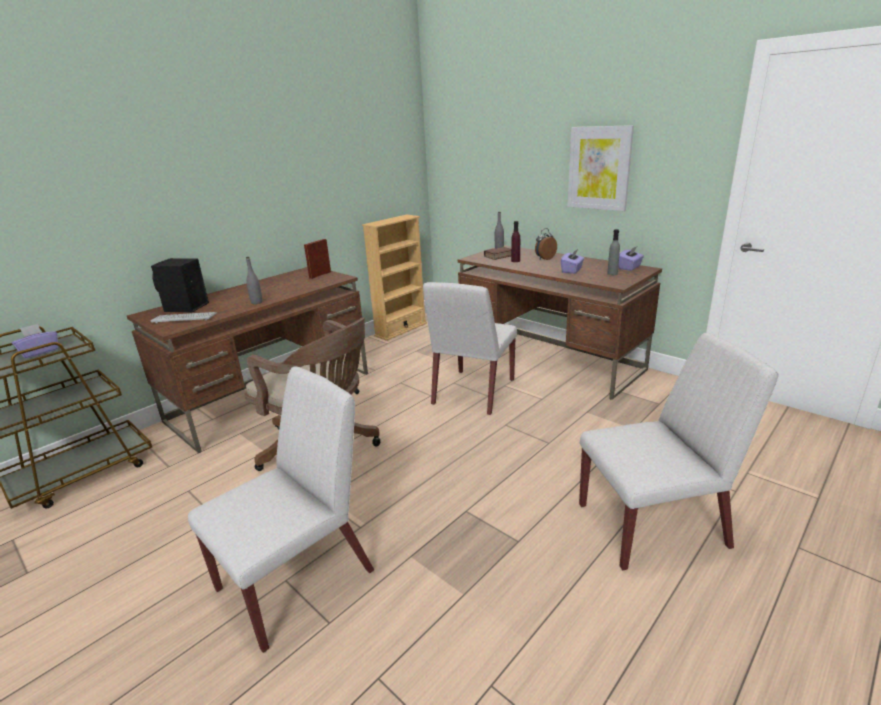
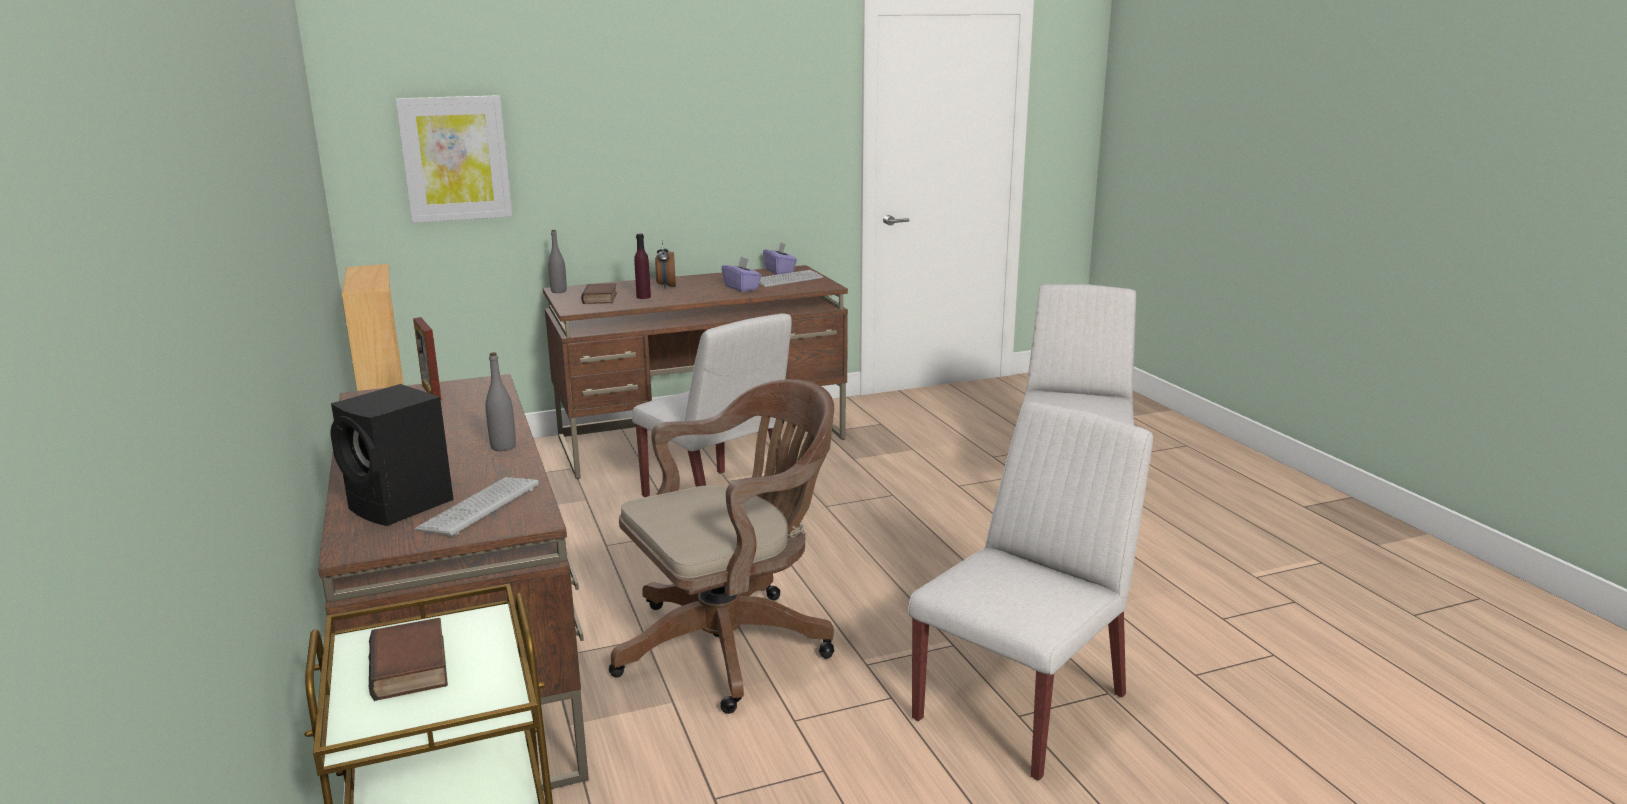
camera: 65 degrees left, 5 degrees down
(40, 352) = (413, 668): purple tissue box -> book
(297, 579) = (1022, 706): white chair -> white chair turned 60 degrees clockwise
(599, 168) = (700, 146): picture -> picture (455, 158)
(612, 273) = (787, 280): grey bottle -> keyboard

